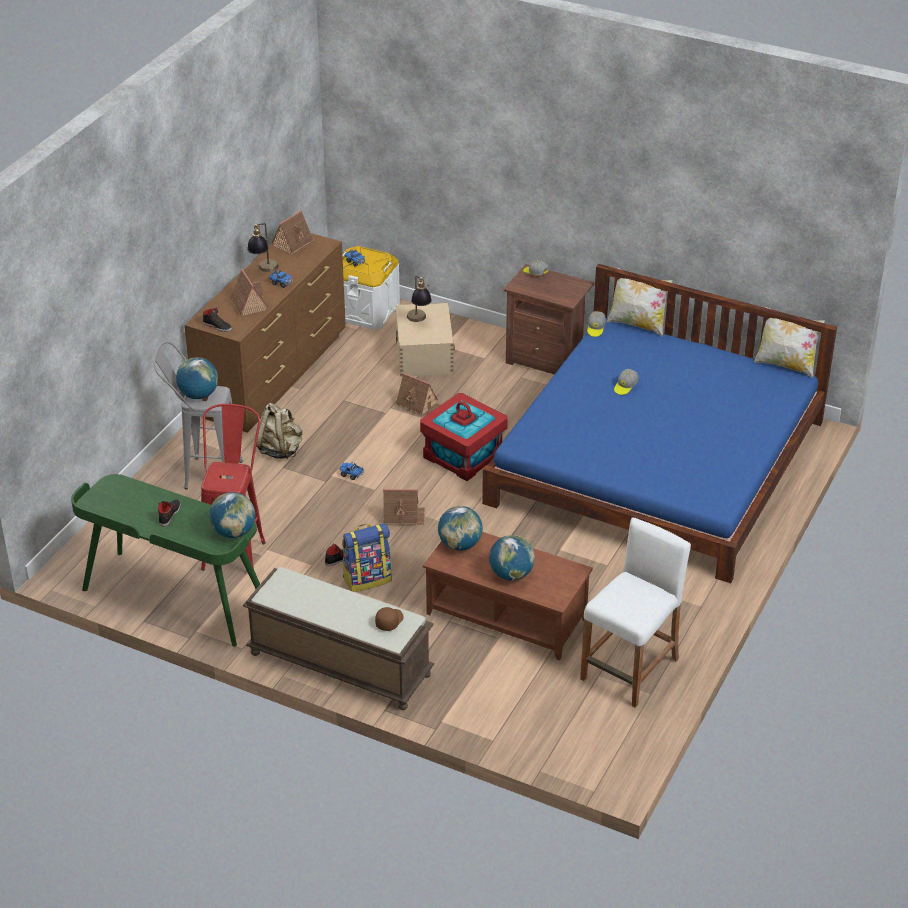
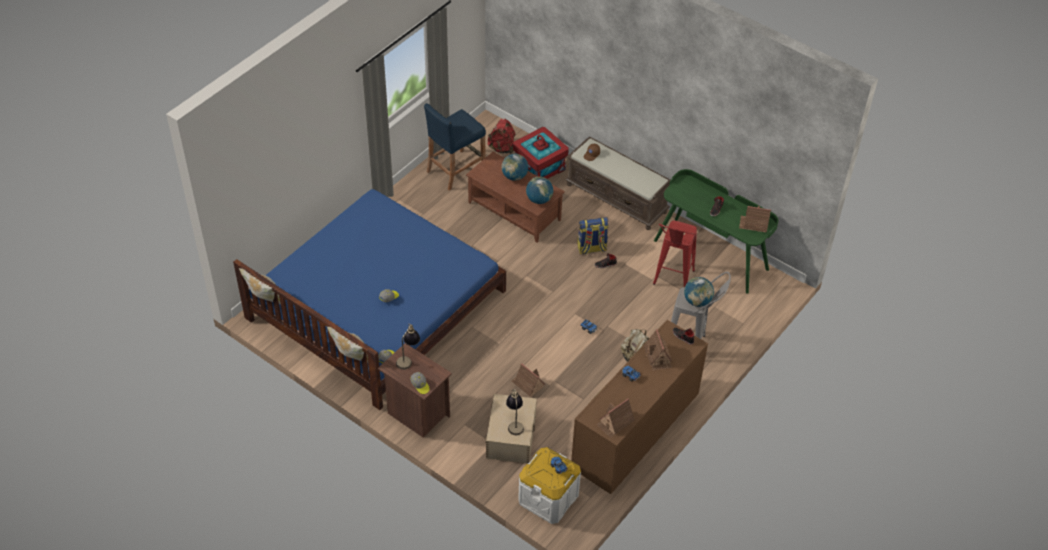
camera: 170 degrees left, 10 degrees up
(233, 532) = (677, 191): globe -> none
(264, 270) = (643, 393): table lamp -> table lamp (408, 358)
(403, 516) = (560, 289): toy house -> toy house (754, 224)
(463, 455) = (507, 332): red storage box -> red storage box (540, 167)
(565, 723) = (502, 148): none -> red backpack
(630, 669) = (455, 170): white stool -> blue stool

